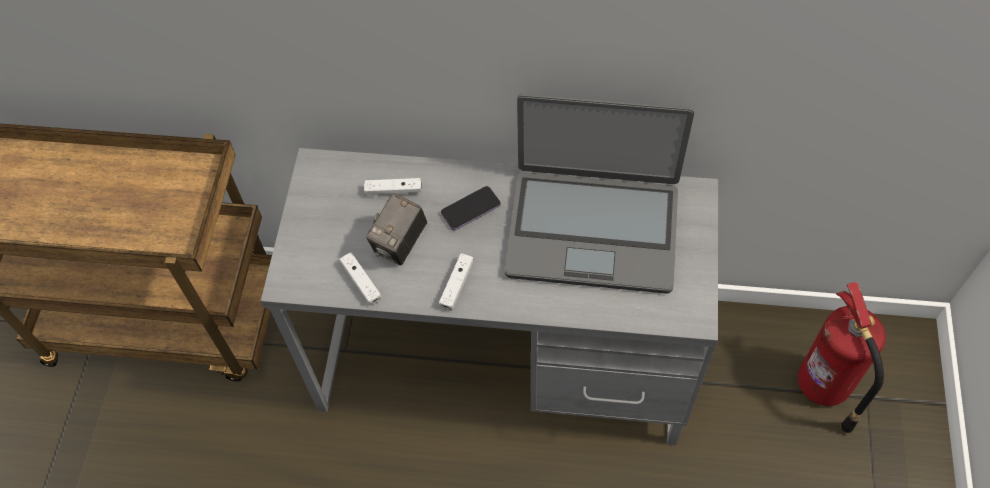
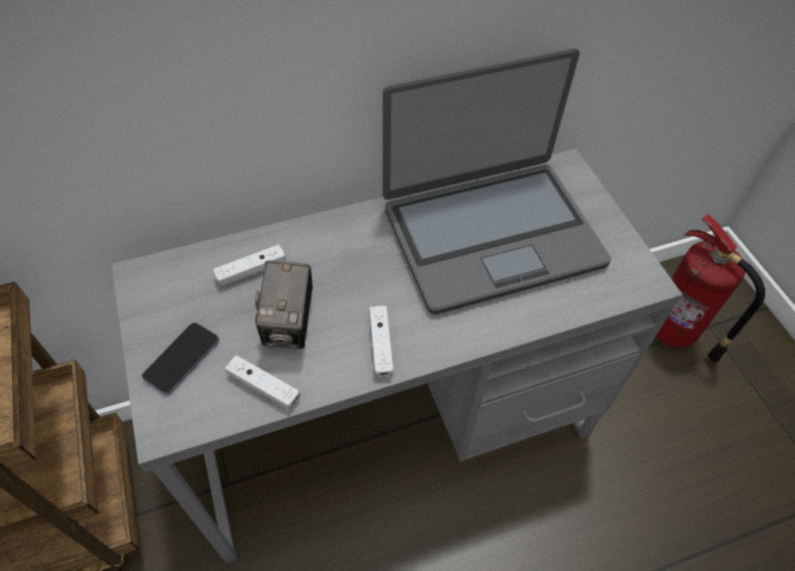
camera: 30 degrees left, 5 degrees down
(470, 209) = (350, 259): phone -> phone (182, 359)

